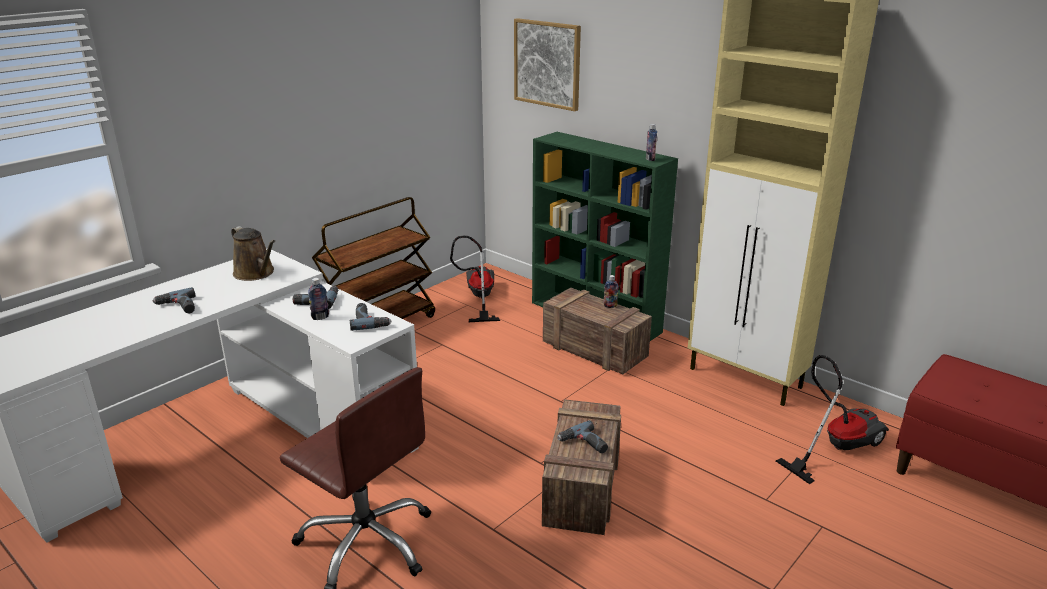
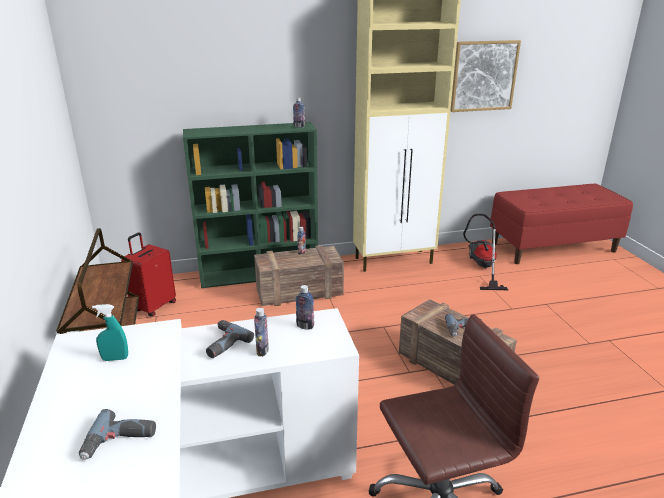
camera: 55 degrees left, 0 degrees up
(256, 273) = (115, 359): brown watering can -> turquoise spray bottle
(370, 321) = (305, 326): power drill -> bottle
(478, 298) = (154, 307): vacuum cleaner -> red suitcase
(547, 64) = (156, 68): picture -> picture (483, 76)

